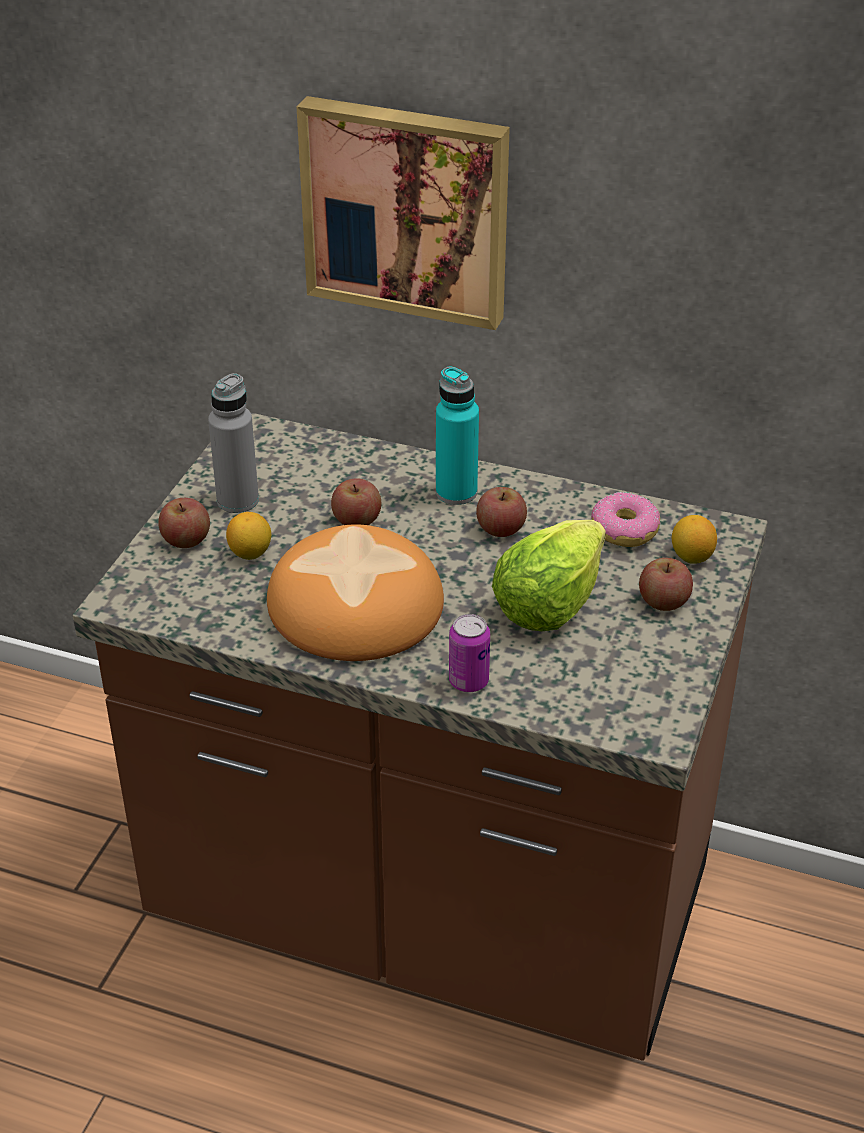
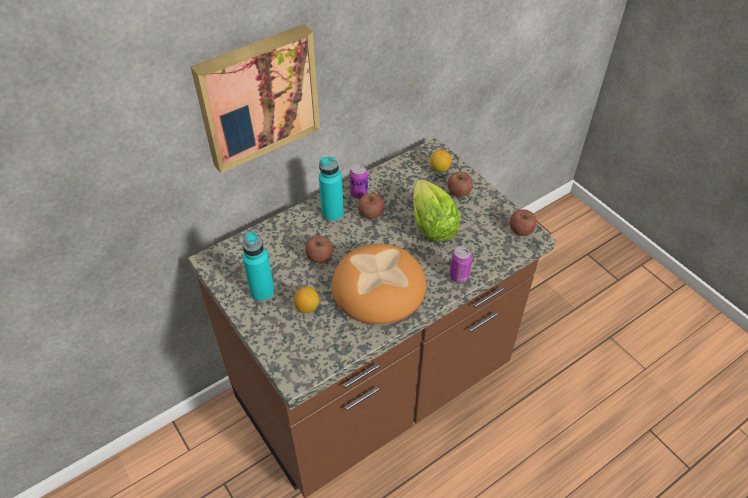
camera: 55 degrees left, 10 degrees up
(186, 540) = (273, 327): apple -> apple (521, 230)
(237, 500) = (262, 292): grey bottle -> turquoise bottle
(529, 498) = (359, 193): none -> can
(624, 530) = (406, 178): donut -> none

